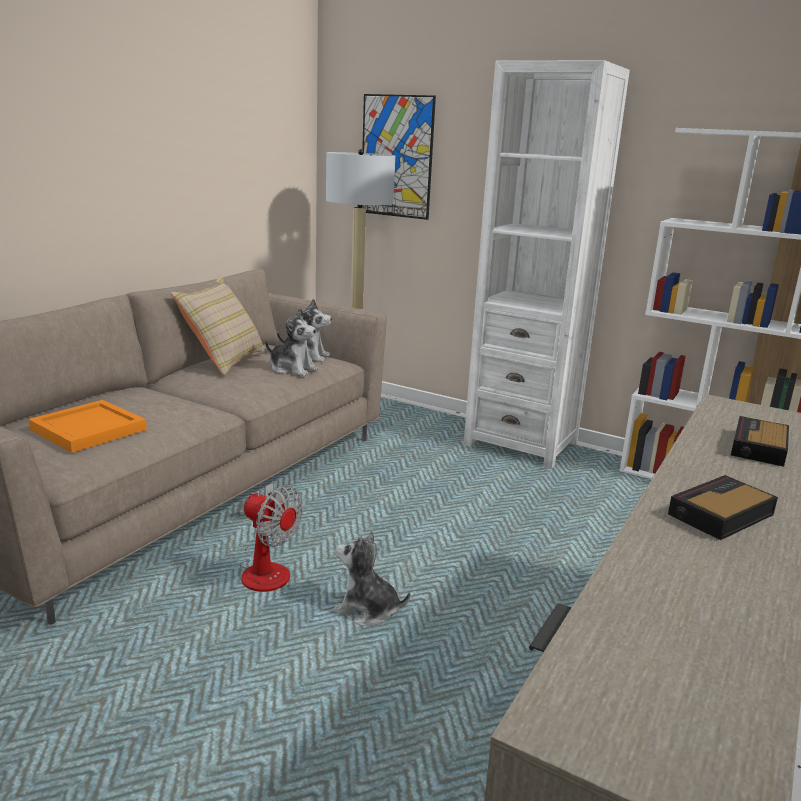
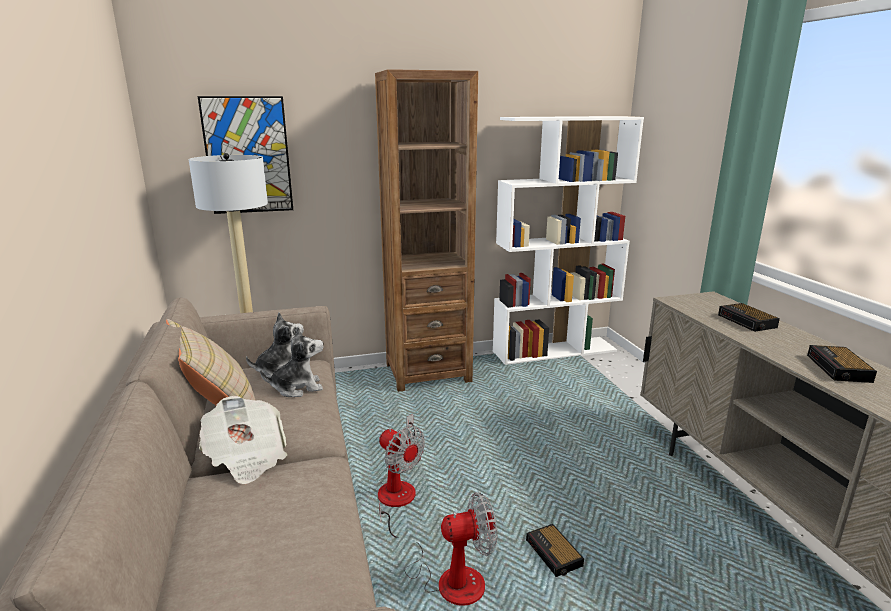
camera: 45 degrees left, 0 degrees up
(90, 429) = (266, 557): orange tray -> none
(182, 388) = (246, 457): none -> newspaper
(341, 502) = (400, 486): none -> fan
(367, 610) = (554, 555): plush toy -> alarm clock
(521, 444) = (428, 373): white bookcase -> brown bookcase

